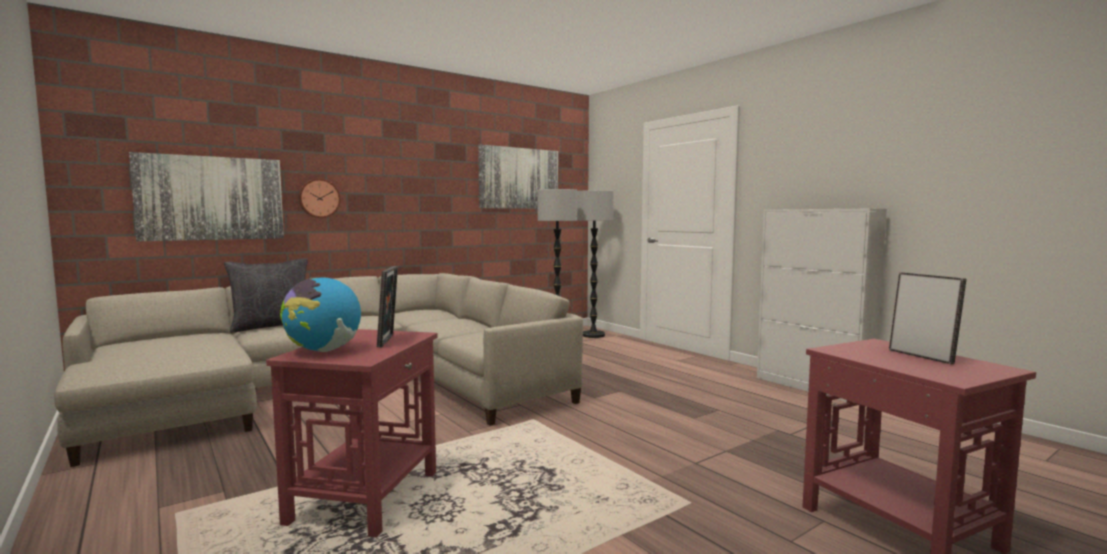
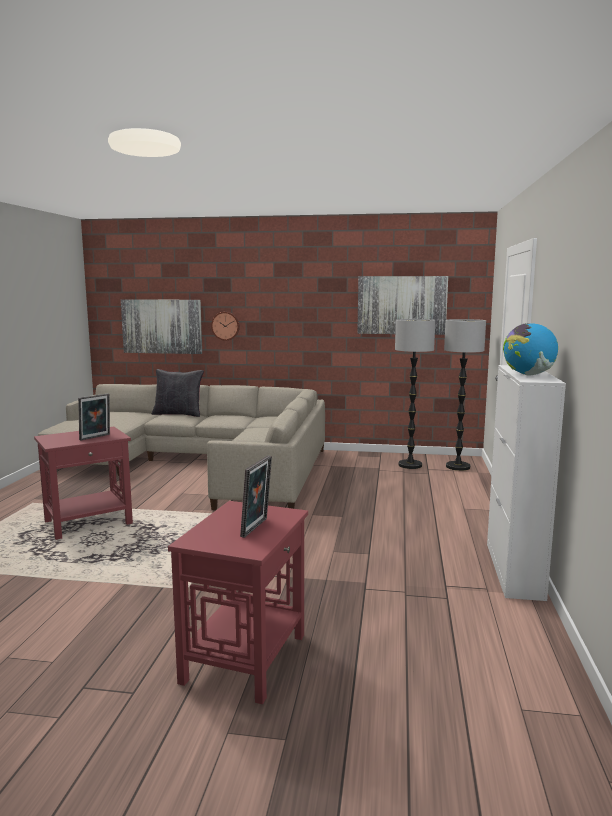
camera: 45 degrees right, 5 degrees up
(323, 351) = (60, 436): globe -> globe (528, 375)

